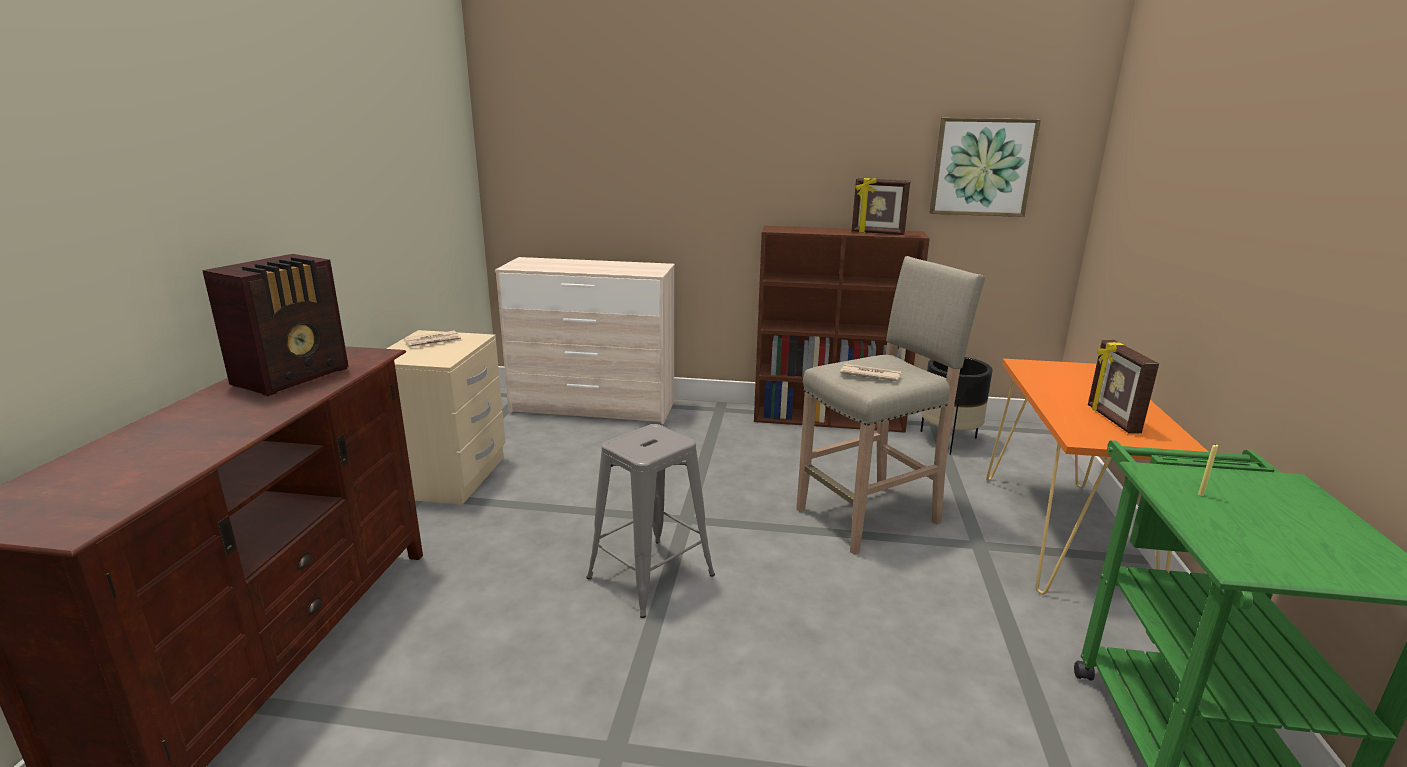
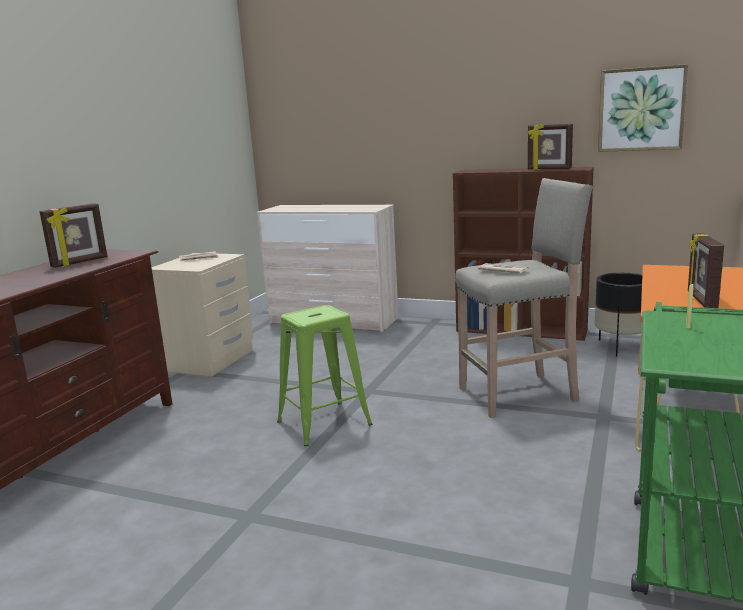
camera: 15 degrees right, 5 degrees down
(294, 376) = (80, 262): radio -> picture frame
(652, 576) = (325, 423): grey stool -> green stool

